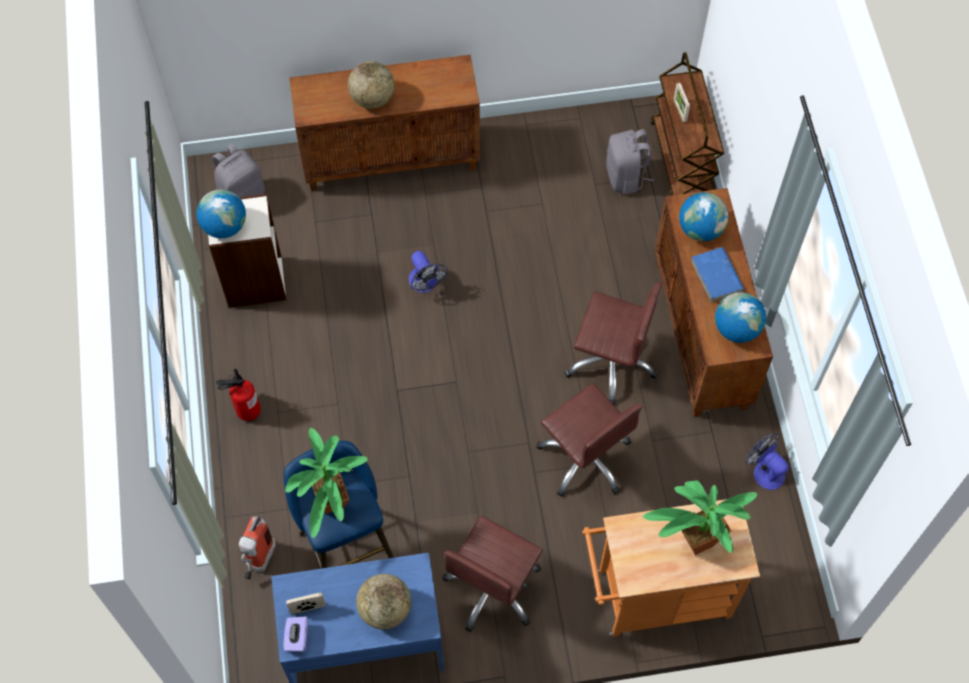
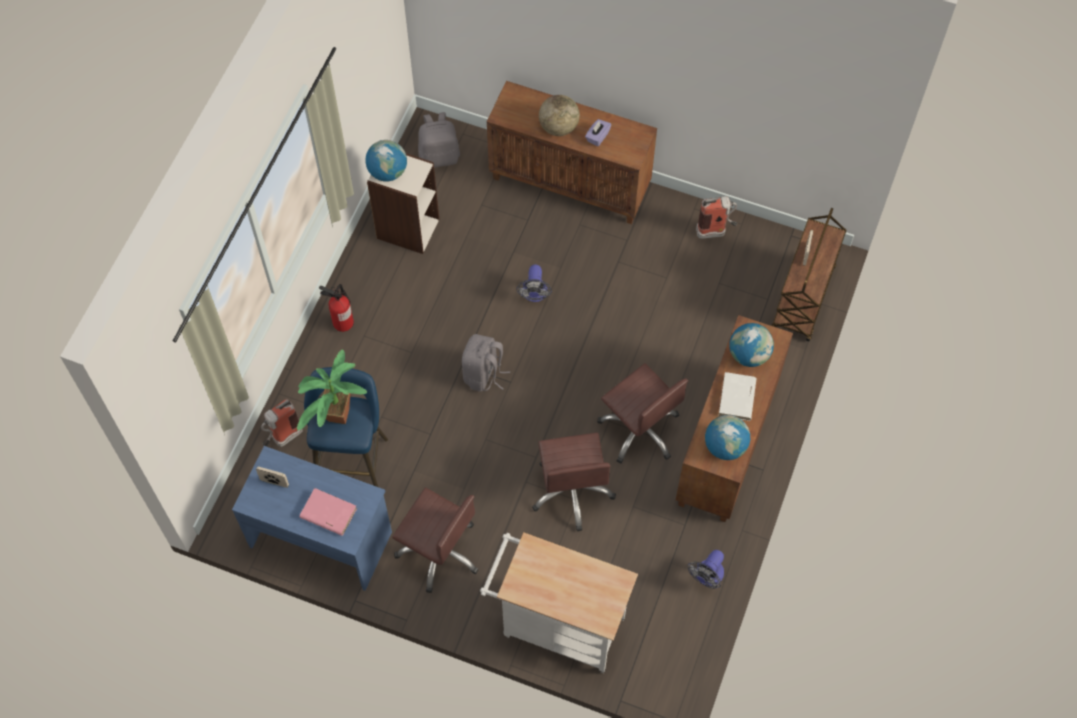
camera: 30 degrees right, 0 degrees up
(297, 638) = (254, 499): purple tissue box -> purple tissue box (597, 137)
(385, 609) = (328, 513): globe -> pink book
(493, 588) = (439, 551): brown office chair -> brown office chair turned 120 degrees counterclockwise
(561, 137) = (716, 232): none -> fire extinguisher
(626, 177) = (748, 289): grey backpack -> grey backpack (483, 374)
(654, 596) = (557, 624): orange cart -> white cart
(692, 541) = (578, 586): potted plant -> none
(717, 276) = (737, 398): blue book -> white book
(764, 470) = (707, 577): fan -> fan turned 135 degrees counterclockwise

